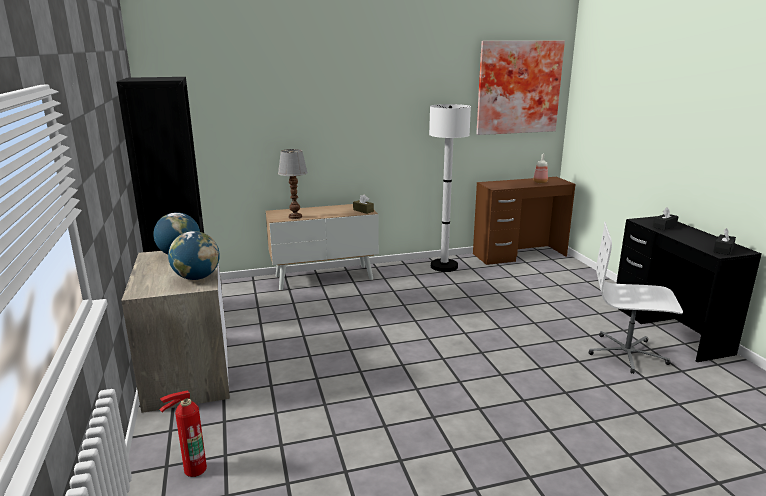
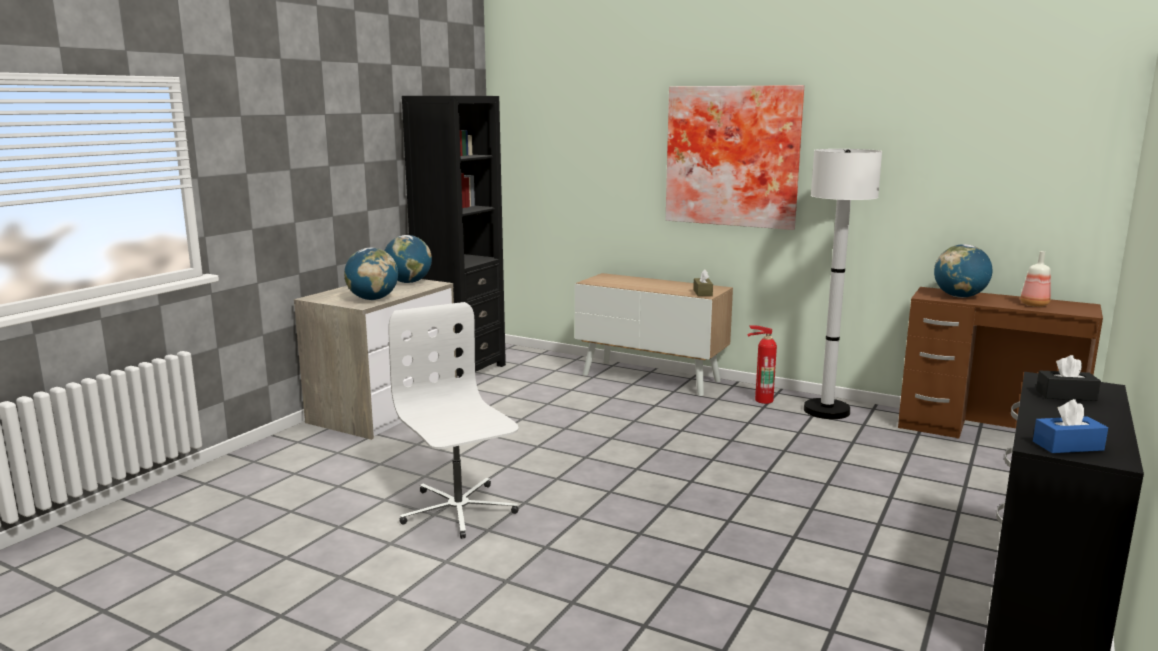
camera: 45 degrees right, 5 degrees down
(192, 469) = (261, 471): fire extinguisher -> fire extinguisher (762, 400)
(295, 217) = (613, 283): table lamp -> none
(506, 184) = (959, 297): none -> globe
(517, 87) = (1014, 128): picture -> picture (733, 156)
(627, 354) = (874, 597): white office chair -> white office chair (458, 510)
(723, 250) = (1068, 446): black tissue box -> blue tissue box

